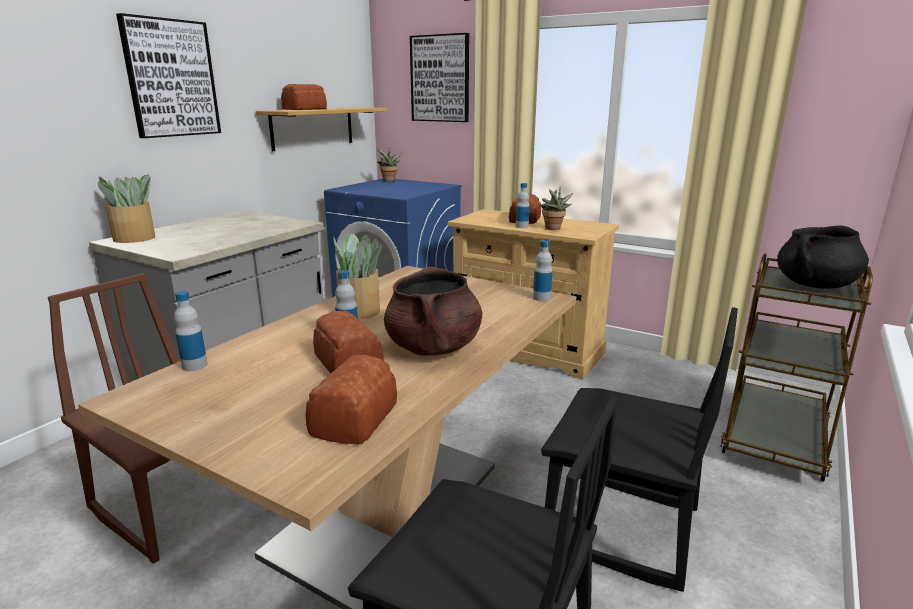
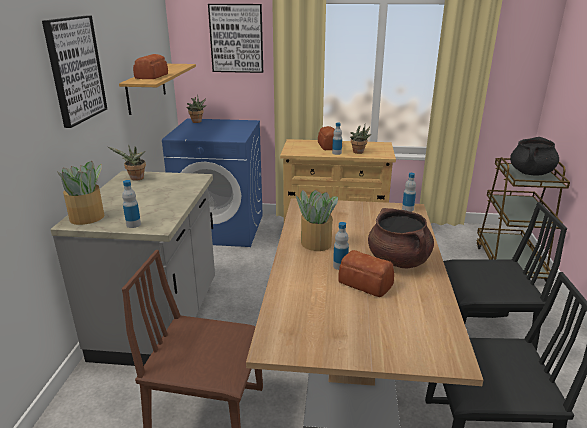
camera: 25 degrees left, 5 degrees up
(194, 365) = (276, 312): bottle -> bottle (133, 224)
(240, 217) = (135, 179): none -> potted plant
(352, 418) = (422, 319): bread -> none

